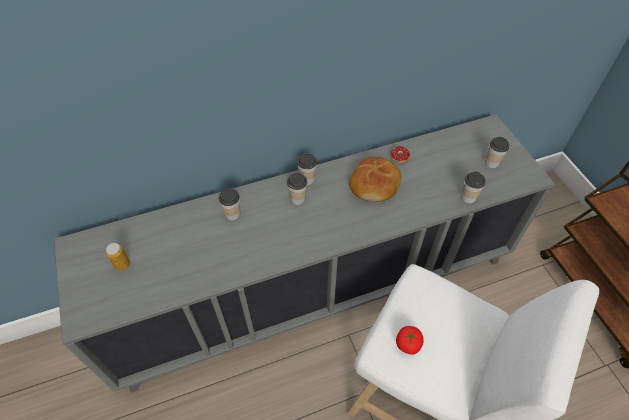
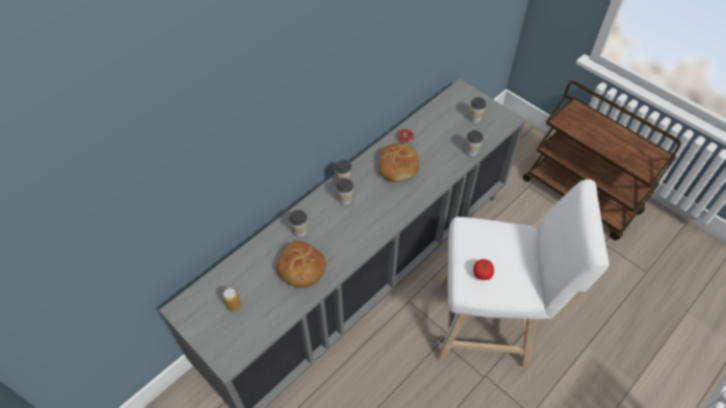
camera: 25 degrees left, 0 degrees up
(210, 253) = (301, 269): none -> bread

